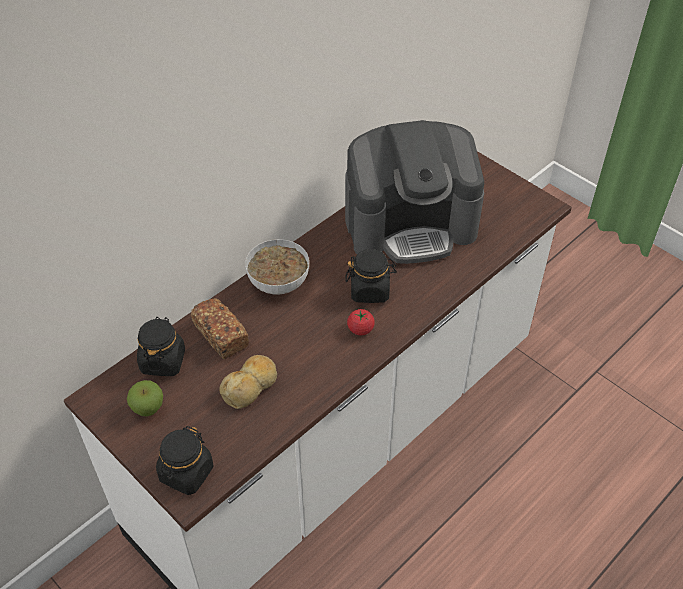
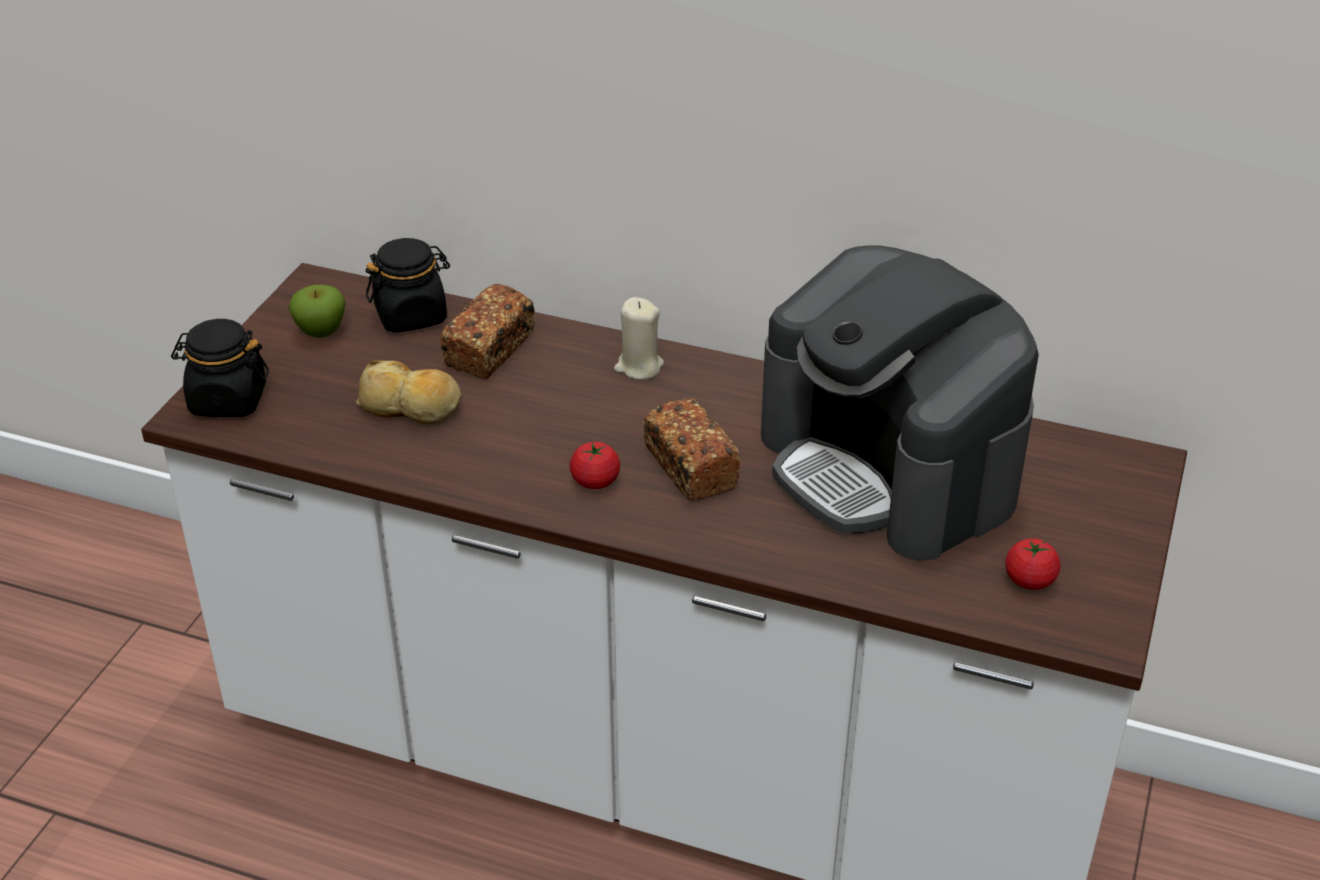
camera: 65 degrees right, 10 degrees down
(278, 281) = (639, 367): bowl -> beige candle
(370, 290) = (690, 467): black jar -> bread
(504, 212) = (1029, 580): none -> tomato

